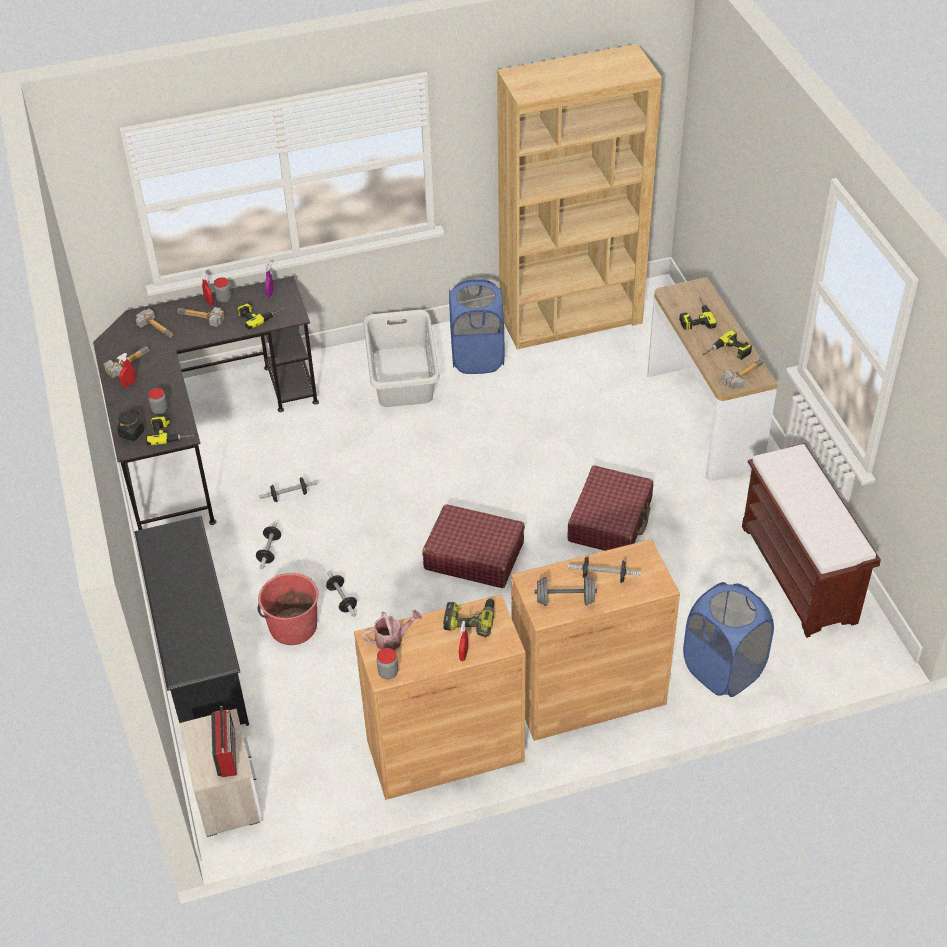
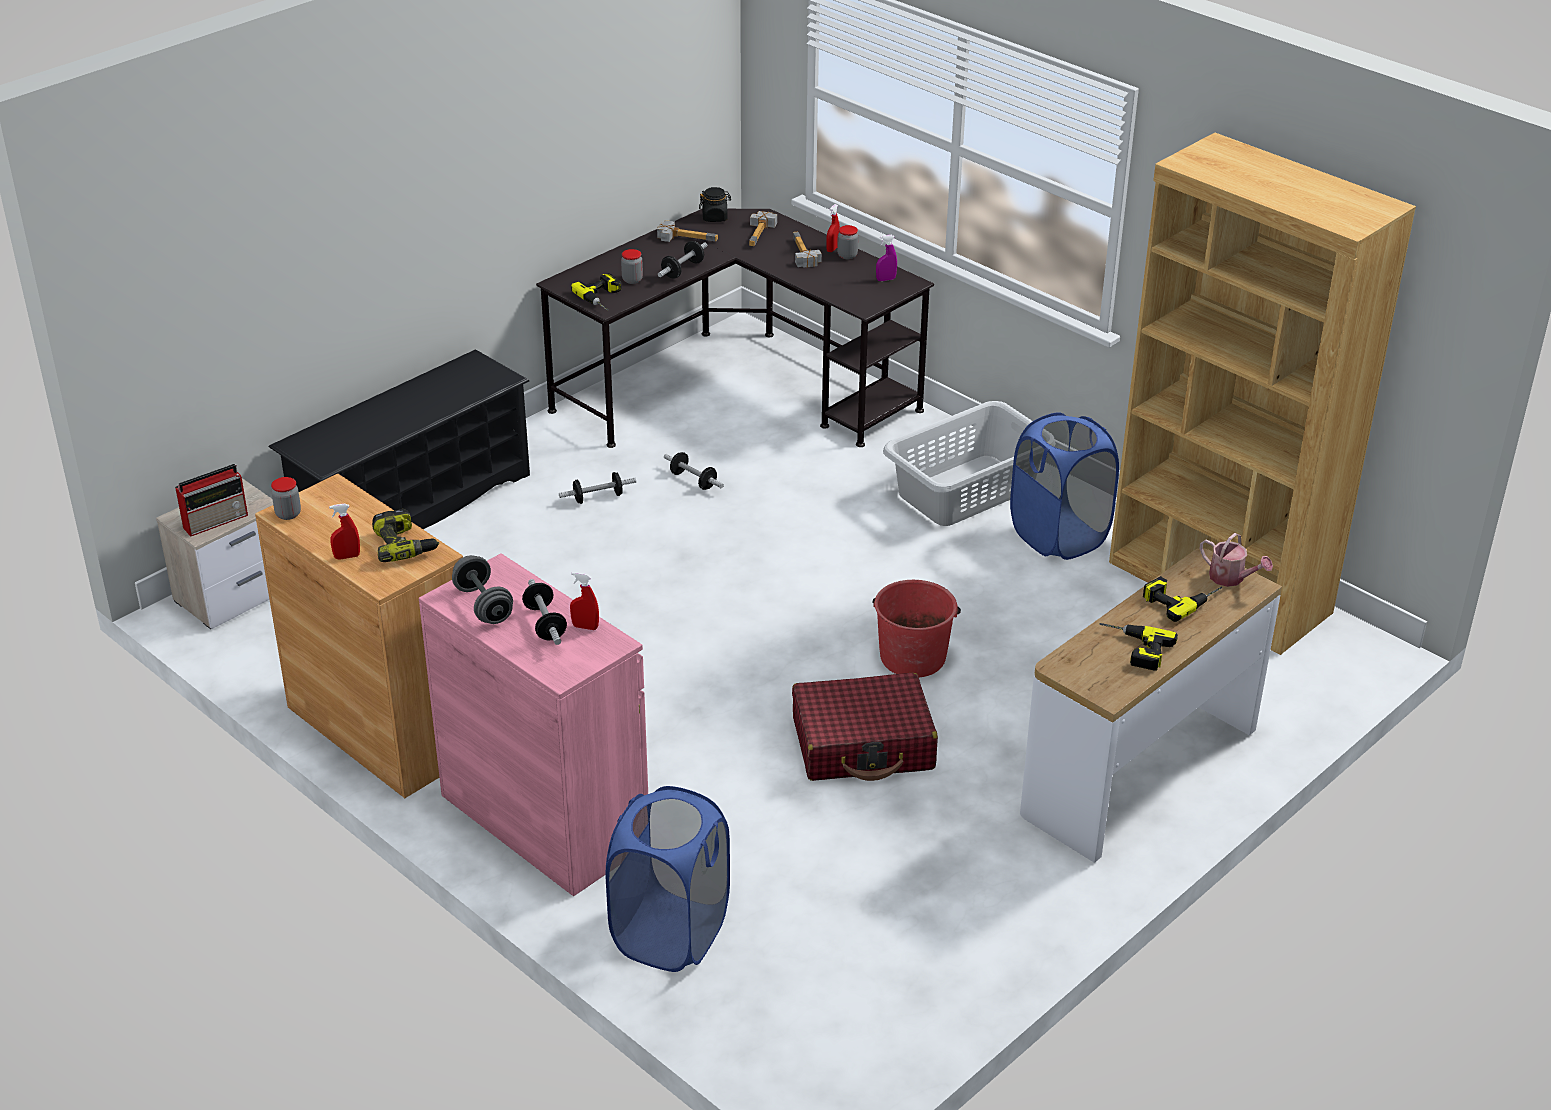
camera: 60 degrees right, 10 degrees down
(129, 383) = (656, 249): red spray bottle -> red spray bottle (585, 627)
(132, 433) = (583, 277): black jar -> black jar (715, 217)
(260, 314) = (844, 285): power drill -> none
(292, 626) = (497, 553): red bucket -> red bucket (912, 657)
(342, 599) = (562, 573): dumbbell -> dumbbell (683, 270)
(392, 639) = (340, 502): watering can -> watering can (1231, 578)
(473, 555) = (708, 648): red suitcase -> none
(588, 695) = (544, 819): brown cabinet -> pink cabinet
(741, 375) = (1098, 674): hammer -> none
(799, 574) = (910, 963): brown bench -> none

